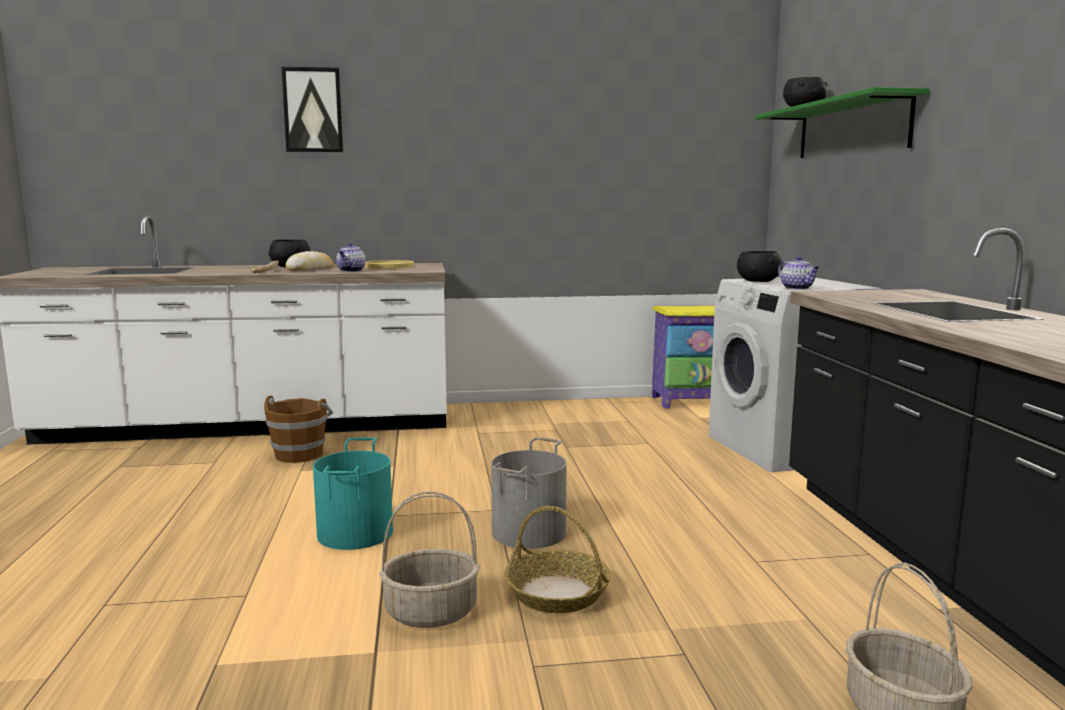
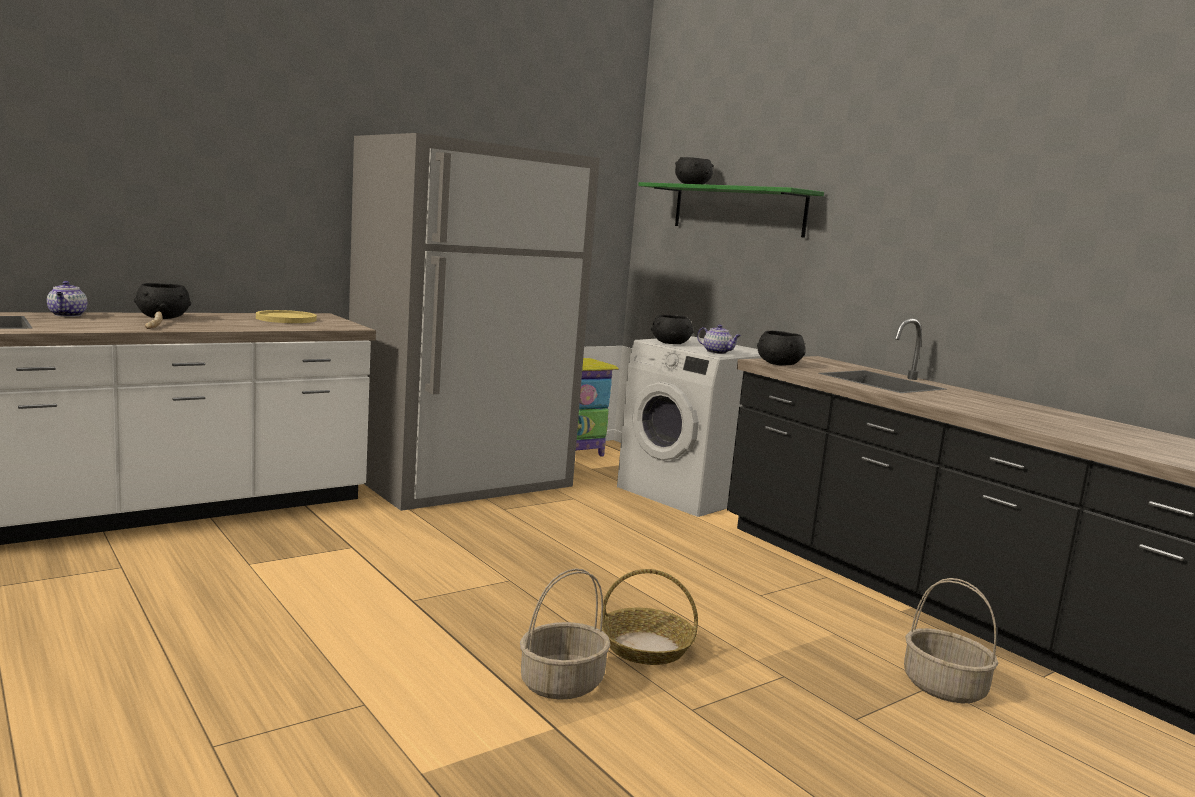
camera: 30 degrees left, 0 degrees up
(299, 454) = (222, 546): brown bucket -> none
(310, 269) = (201, 322): bread -> none
(313, 110) = (182, 125): picture -> none
(351, 271) = (263, 326): teapot -> teapot (68, 315)
(356, 533) = (400, 623): turquoise bucket -> none
(527, 532) = (562, 597): grey bucket -> none
(557, 417) = (461, 478): none -> grey fridge
(835, 295) = (778, 364): none -> black bowl

